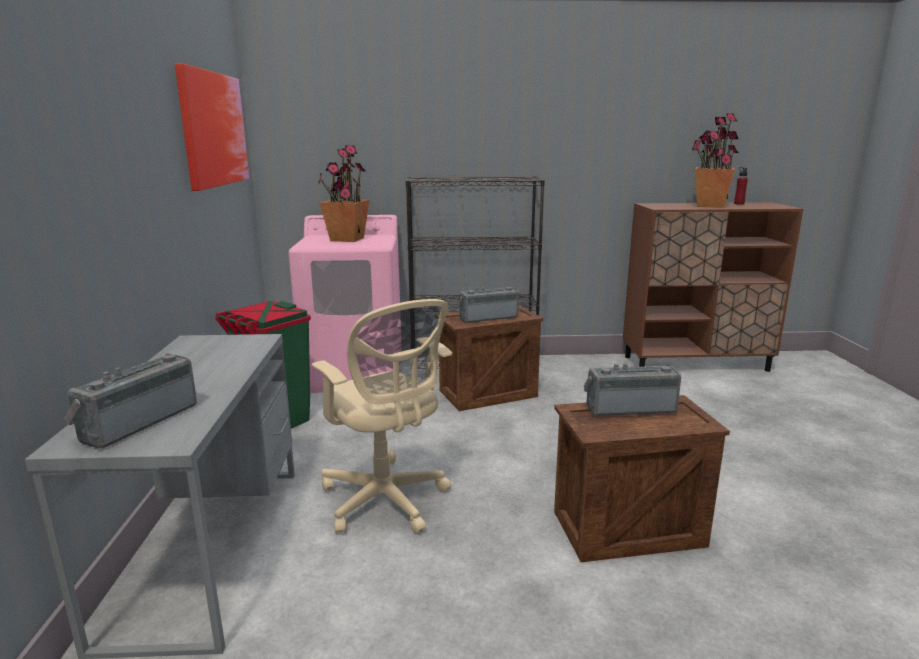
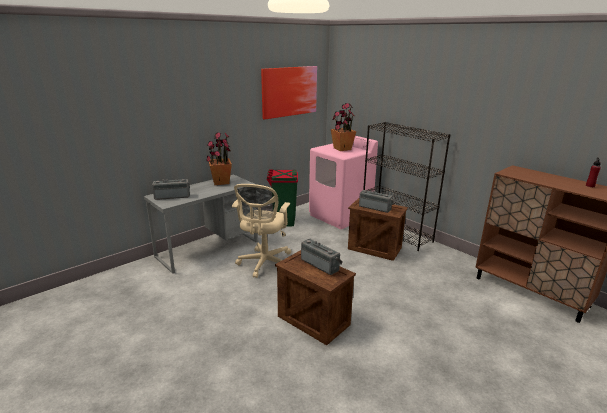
camera: 50 degrees right, 5 degrees up
(709, 206) = (553, 181): potted plant -> potted plant (221, 182)

